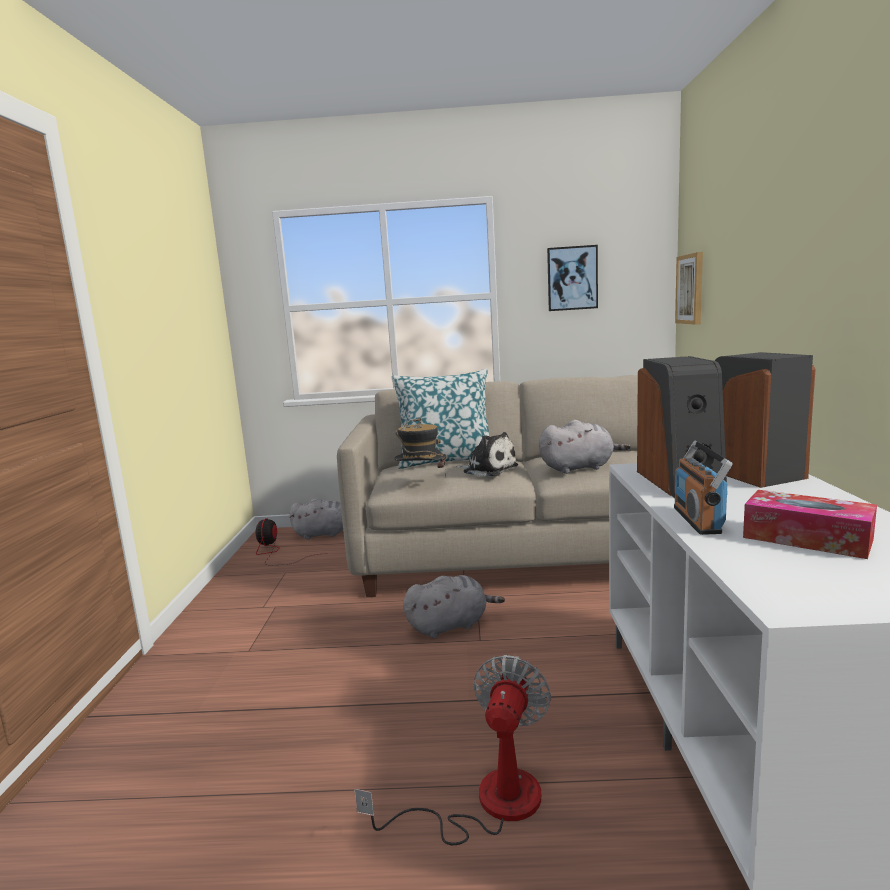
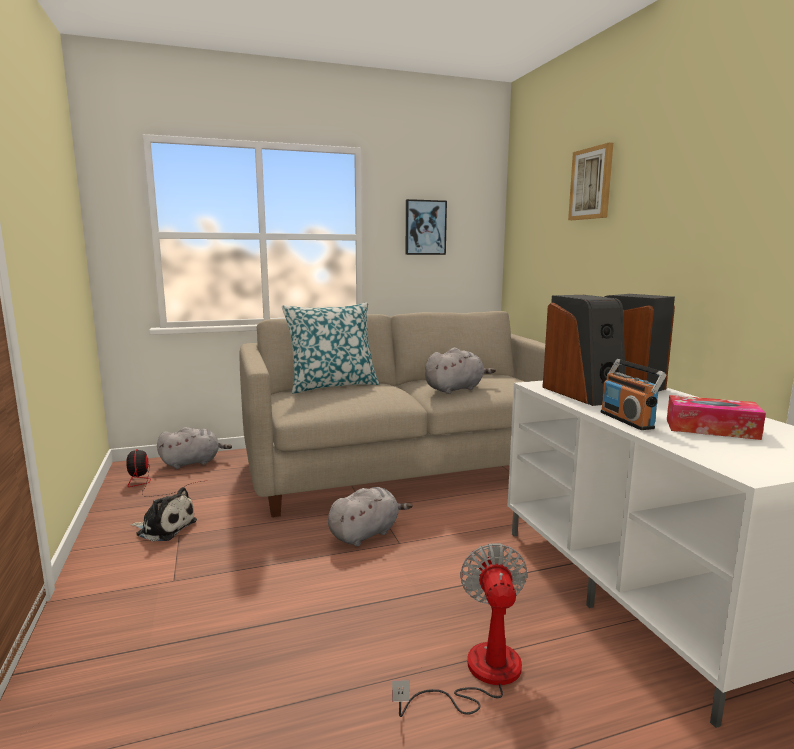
camera: 20 degrees left, 0 degrees up
(421, 481) = (325, 403): hat -> none
(488, 469) = (380, 392): plush toy -> plush toy (164, 528)
(690, 289) = (521, 244): picture -> picture (591, 183)

